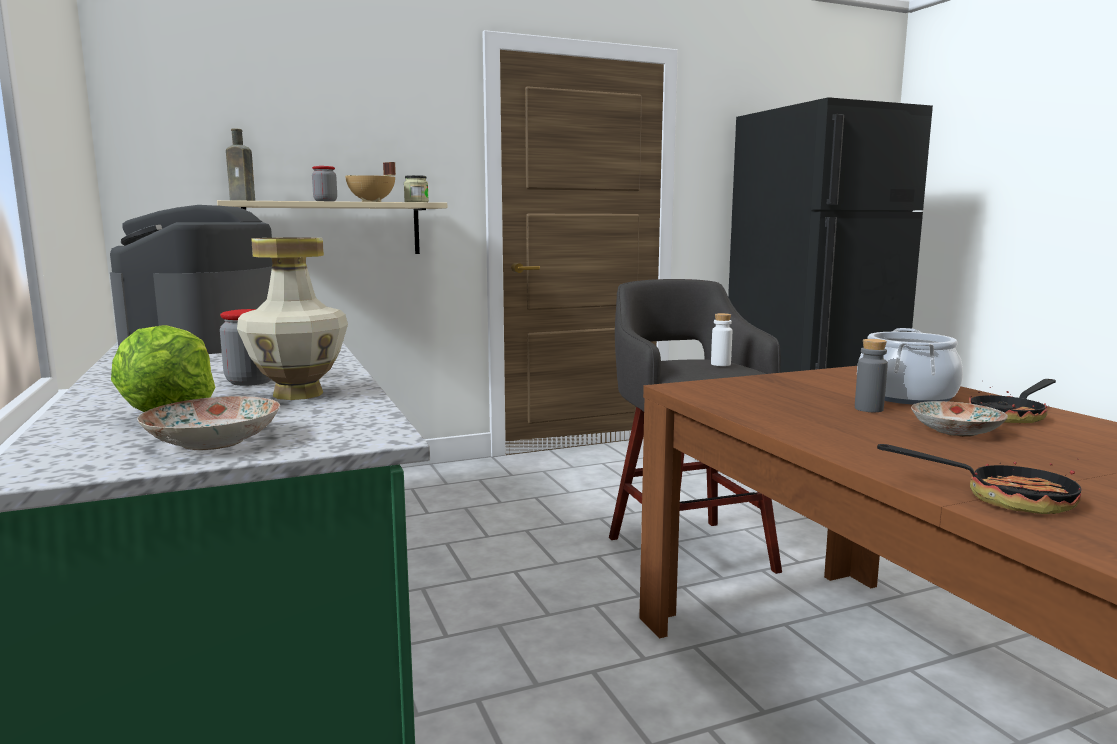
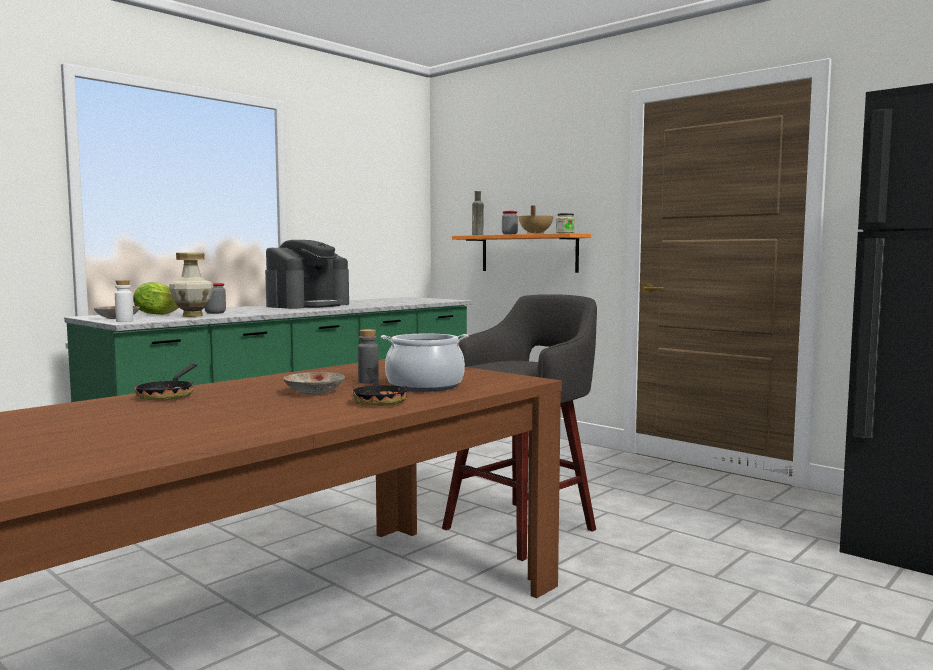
camera: 65 degrees right, 5 degrees down
(205, 341) = (308, 305): coffee machine -> coffee machine turned 150 degrees clockwise
(334, 229) = (528, 253): beige shelf -> orange shelf
(720, 364) = (525, 366): white bottle -> white bottle (124, 321)
(1012, 416) = (378, 400): frying pan -> frying pan turned 135 degrees counterclockwise

